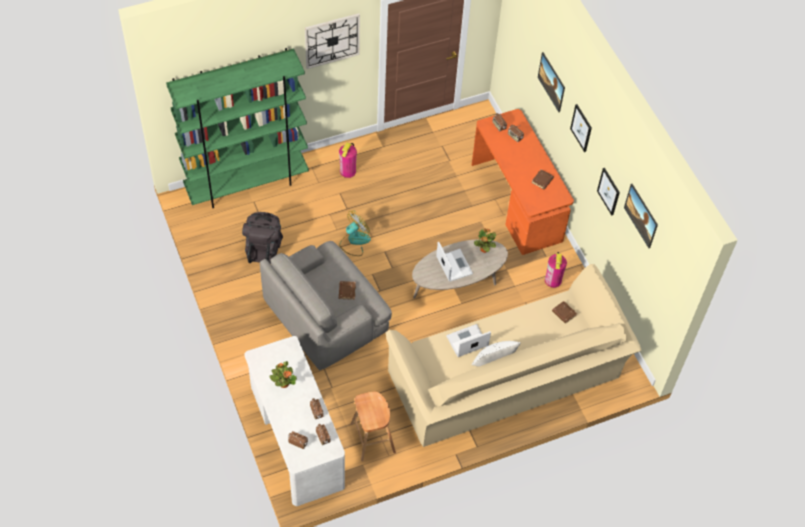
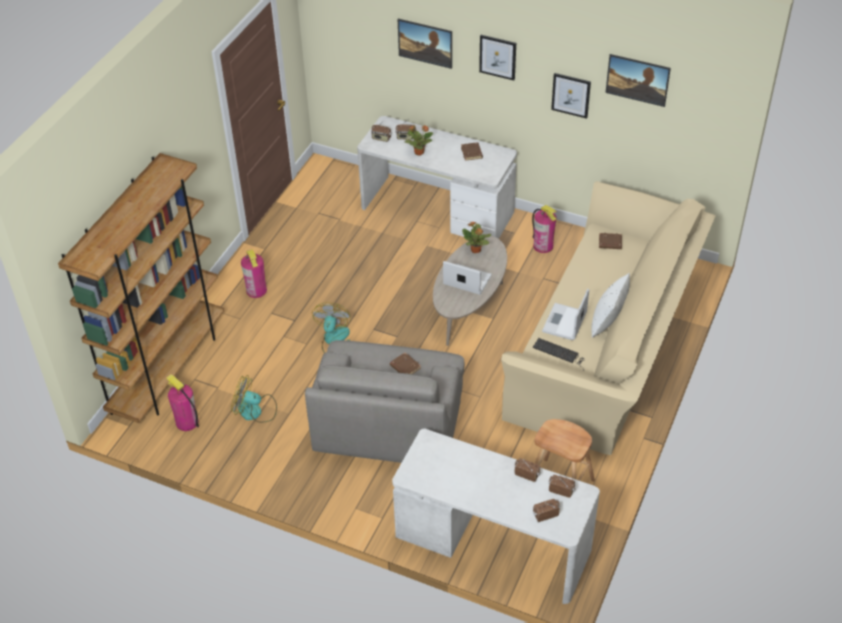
camera: 40 degrees left, 10 degrees down
(222, 225) = (187, 422): none -> fire extinguisher
(247, 184) = (168, 369): green bookcase -> brown bookcase
(263, 248) = (255, 411): black backpack -> fan
(284, 383) = (465, 476): potted plant -> potted plant (418, 152)
(332, 40) = (186, 128): wall clock -> none
(440, 358) = (560, 353): none -> keyboard
(517, 201) = (437, 210): orange desk -> white desk

